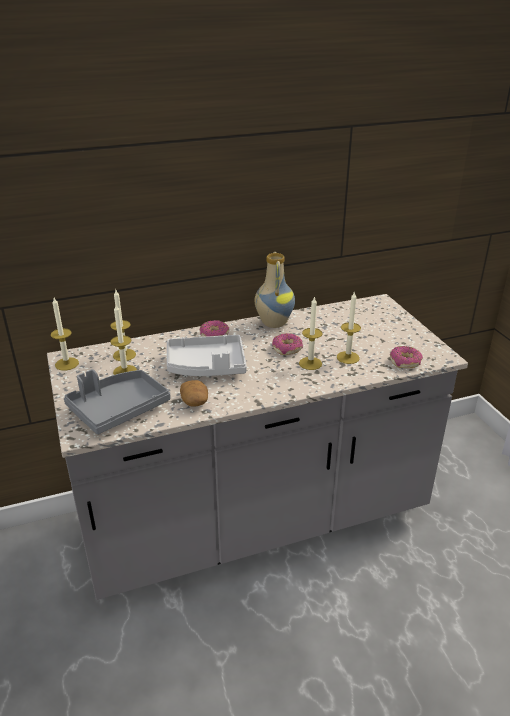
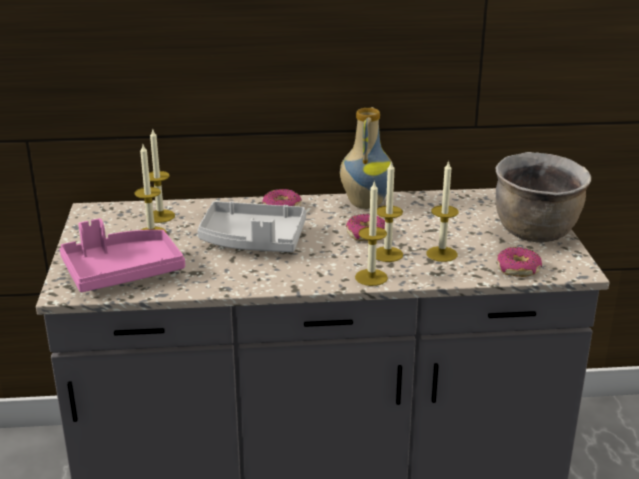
camera: 15 degrees right, 5 degrees down
(67, 364) = (89, 217): candle -> candle (371, 277)
(118, 409) = (122, 272): grey tray -> pink tray
(195, 402) = (217, 277): potato -> none
(402, 331) = (536, 232): none -> brown cooking pot

